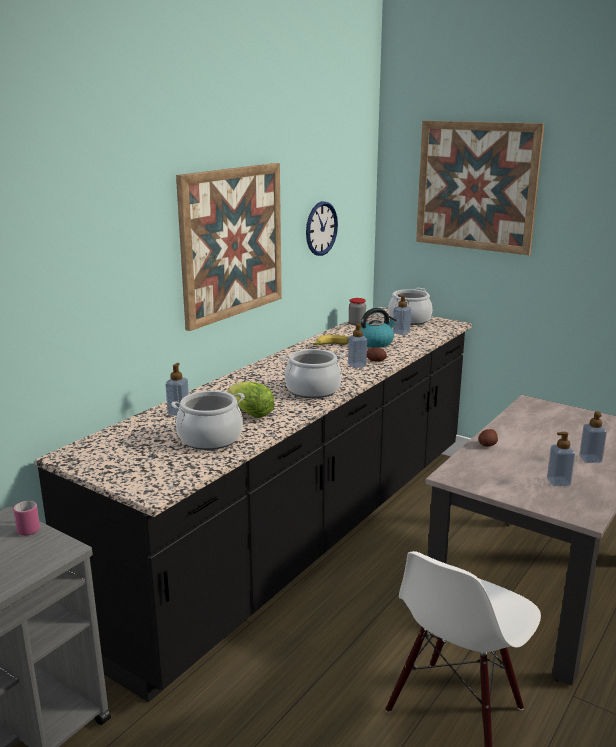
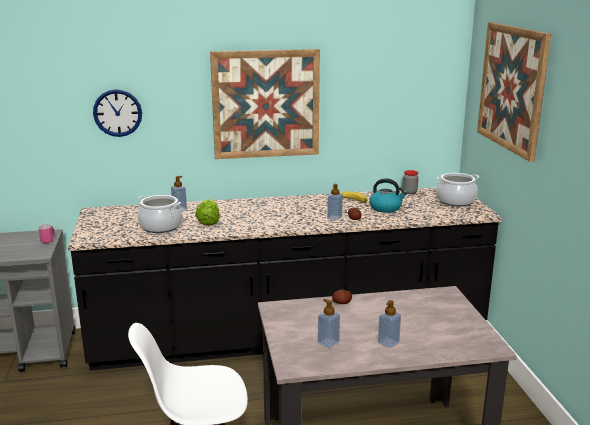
camera: 45 degrees right, 0 degrees up
(312, 390) = (271, 222): cooking pot -> none
(321, 228) = (378, 106): wall clock -> wall clock (117, 113)
(401, 333) = (423, 207): soap dispenser -> none

